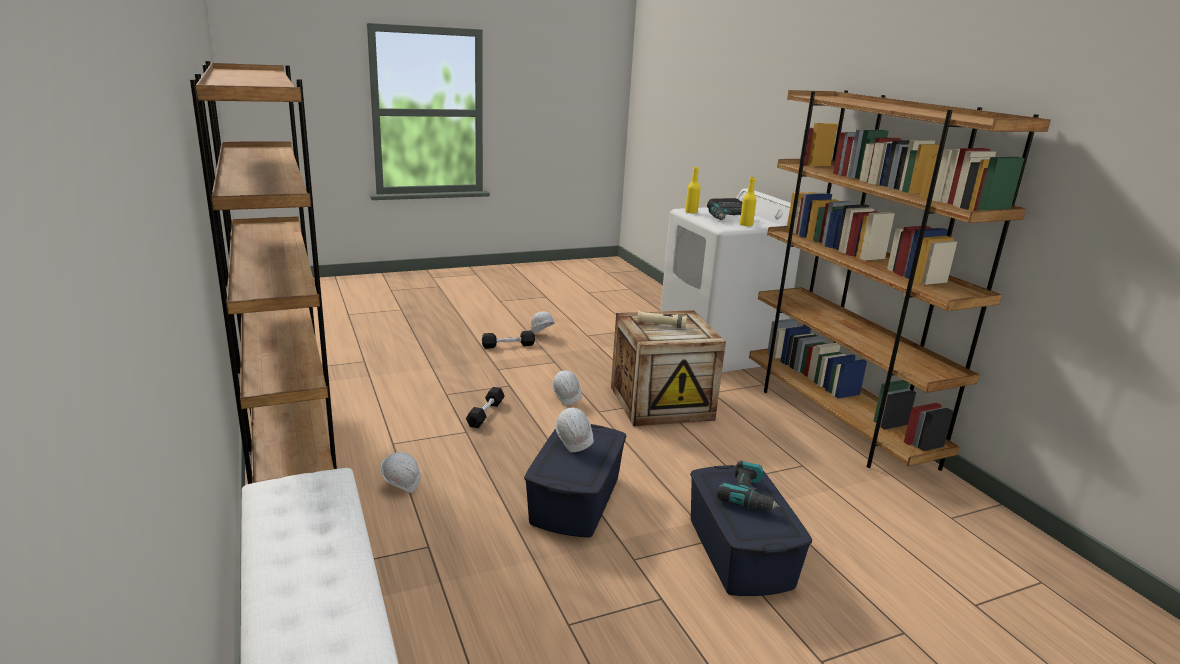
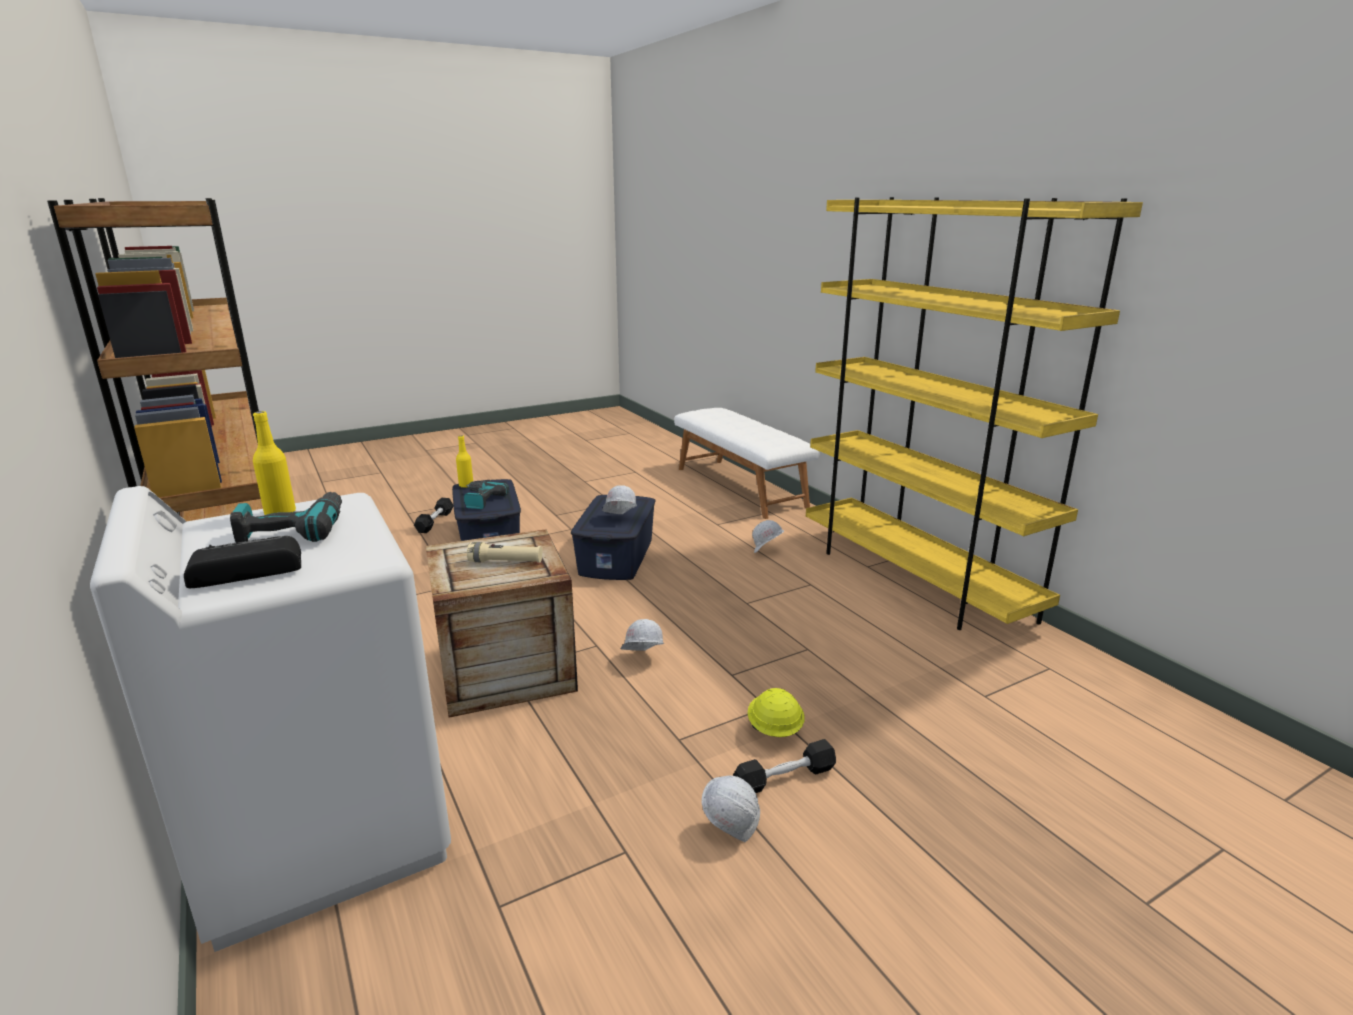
camera: 175 degrees right, 0 degrees up
(289, 437) = (914, 580): brown bookcase -> yellow bookcase
(485, 414) = (738, 626): black dumbbell -> black dumbbell (435, 522)
(500, 360) = (774, 729): none -> yellow hard hat
(691, 212) = (366, 549): yellow bottle -> yellow bottle (466, 485)

